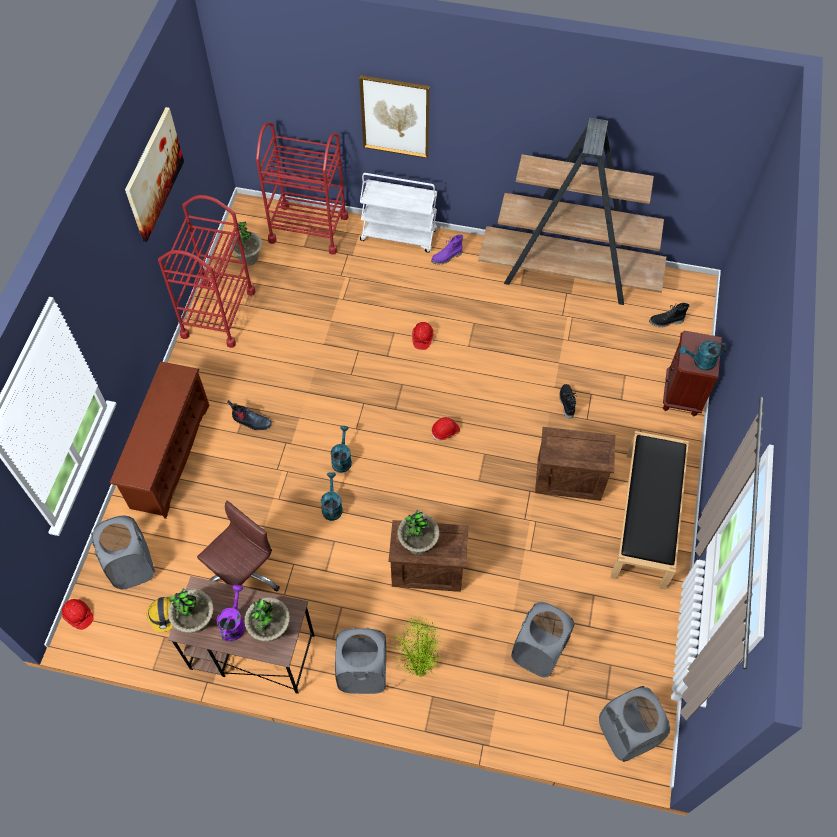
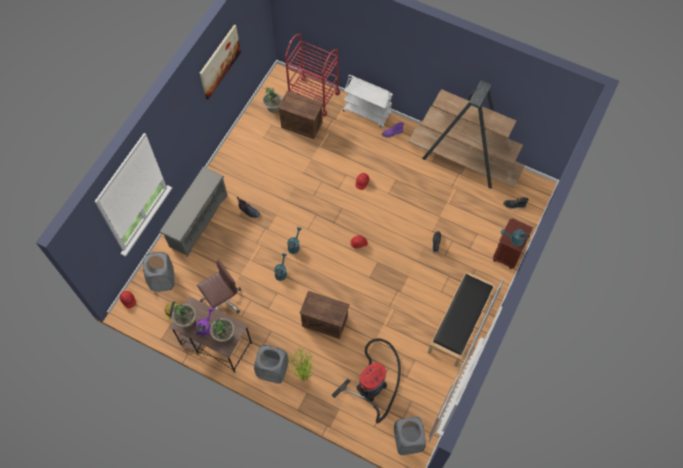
camera: 15 degrees right, 5 degrees up
(169, 455) = (197, 220): brown shoe rack -> grey shoe rack
(218, 313) = (246, 139): red cart -> none
(395, 116) = (372, 48): picture -> none
(418, 543) = (318, 307): potted plant -> none
(538, 651) = (373, 383): grey laundry basket -> vacuum cleaner
(568, 479) = (422, 289): crate -> crate (301, 125)

